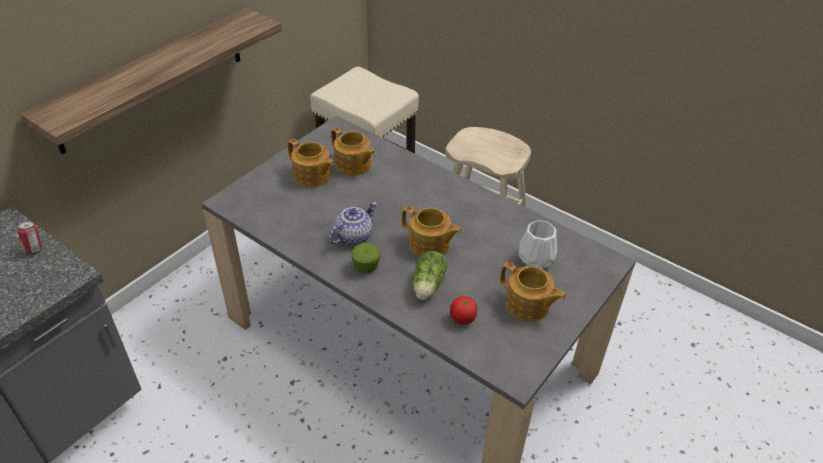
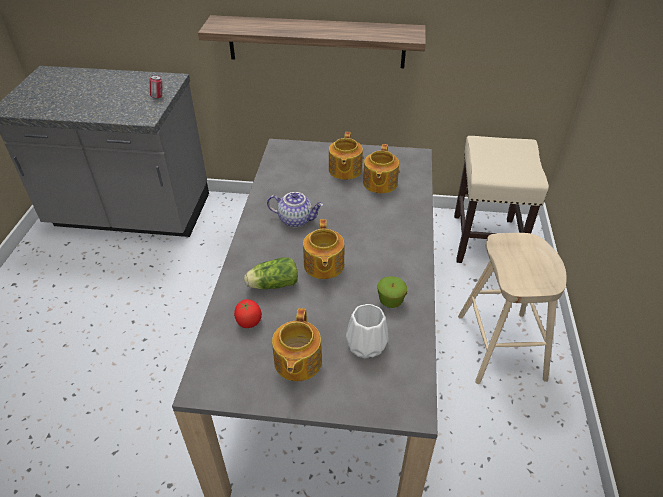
camera: 60 degrees right, 0 degrees up
(366, 267) = (267, 240): apple -> apple (390, 301)

